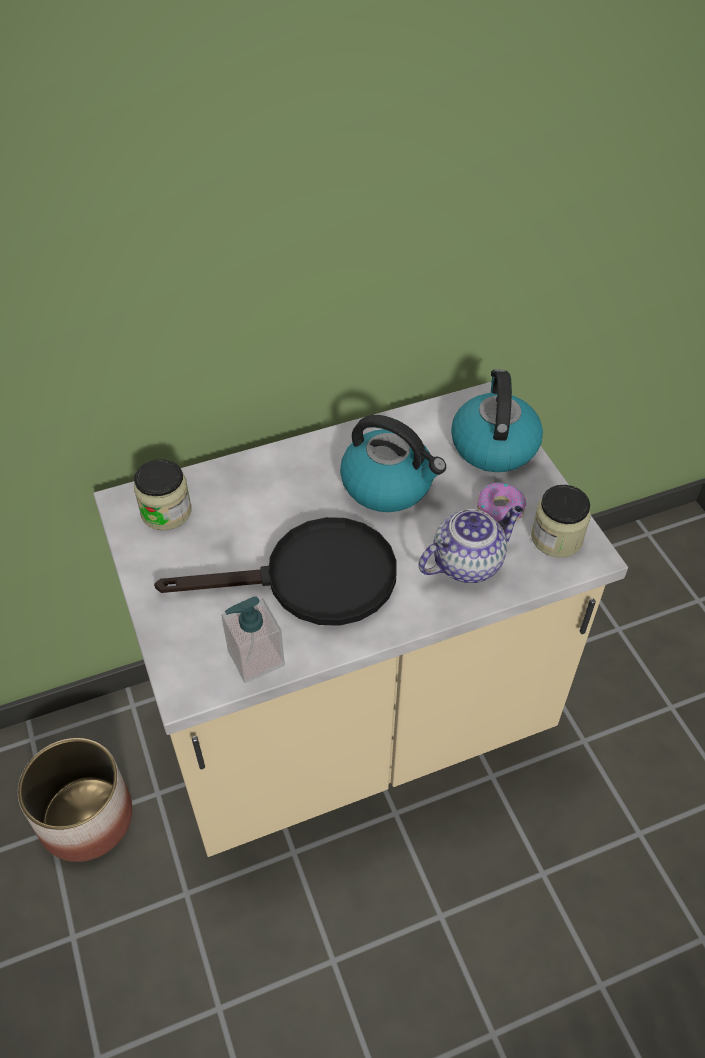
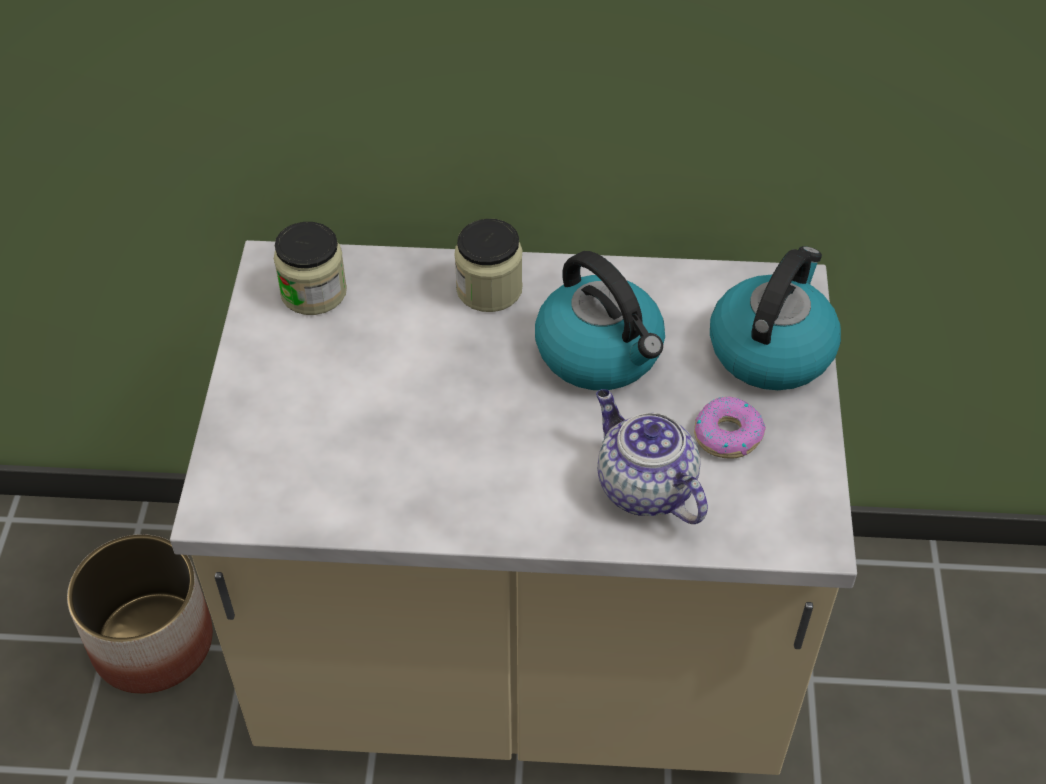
camera: 25 degrees right, 0 degrees up
(255, 658) = (314, 504): soap dispenser -> none
(312, 580) = (435, 436): black frying pan -> none
(468, 562) = (643, 487): teapot -> teapot turned 120 degrees counterclockwise
(556, 538) = (780, 500): jar -> jar (489, 289)

